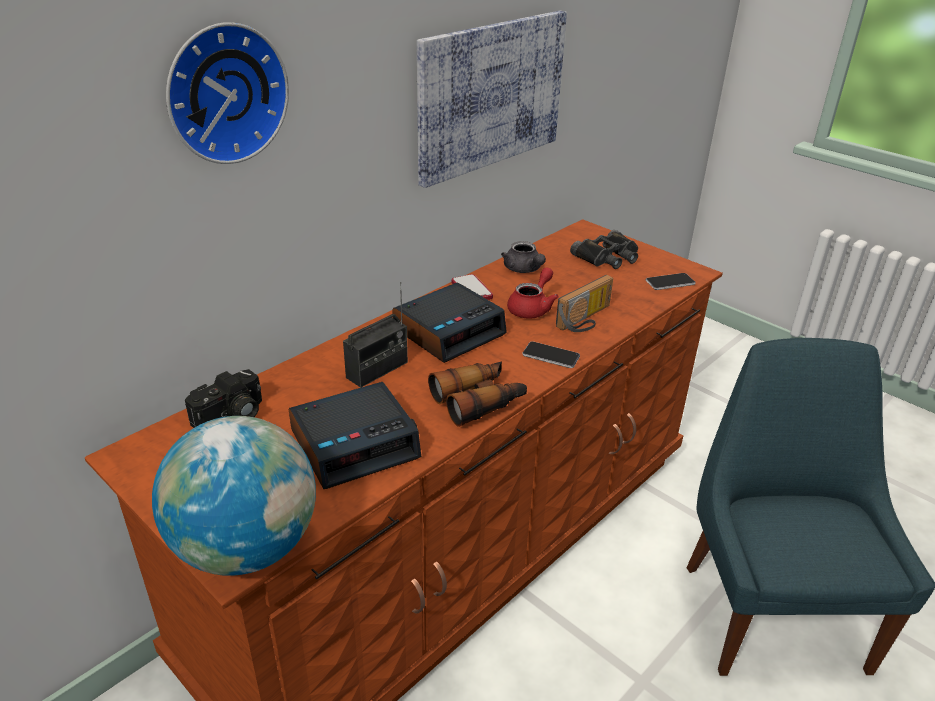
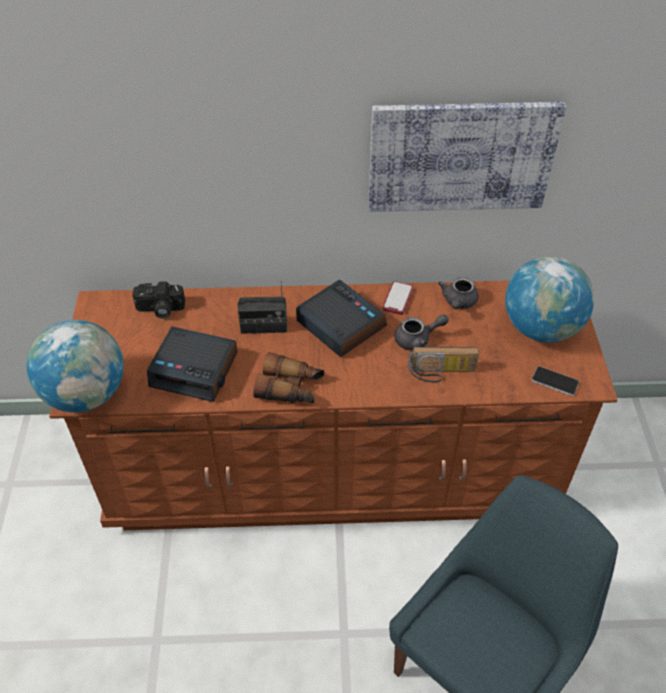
camera: 45 degrees right, 15 degrees up
(224, 93) = (189, 117): wall clock -> none
(449, 331) = (340, 324): alarm clock -> alarm clock turned 135 degrees counterclockwise
(532, 308) = (417, 339): red teapot -> grey teapot
(551, 356) = (376, 385): phone -> none
(608, 257) = (541, 328): black binoculars -> globe

